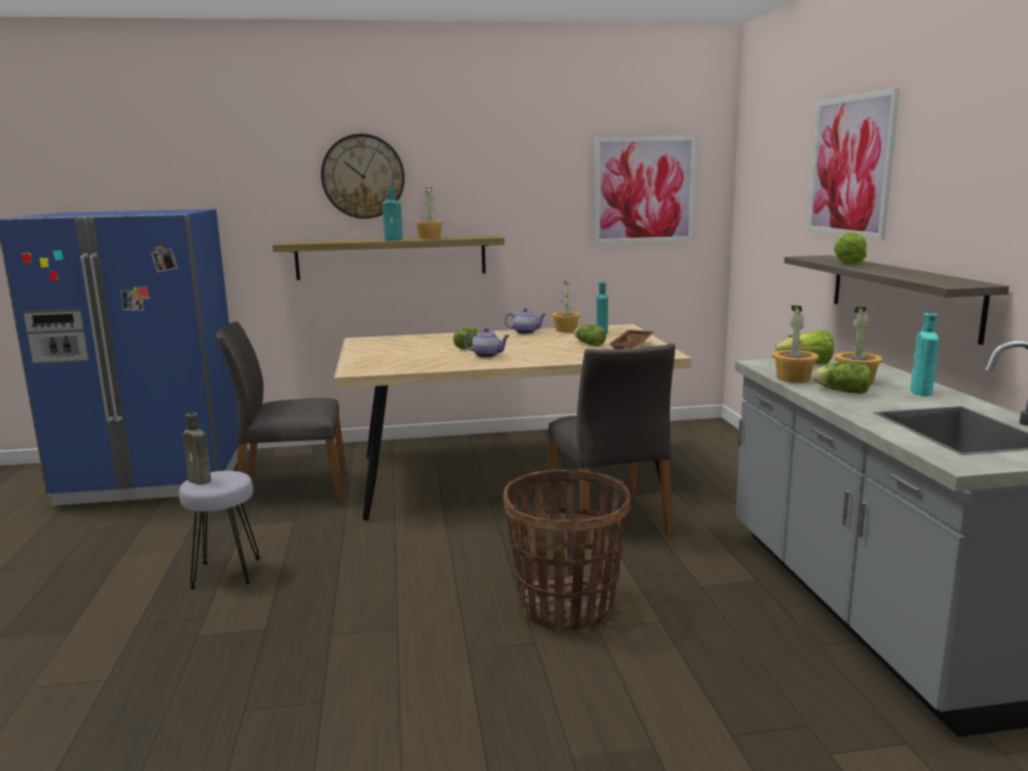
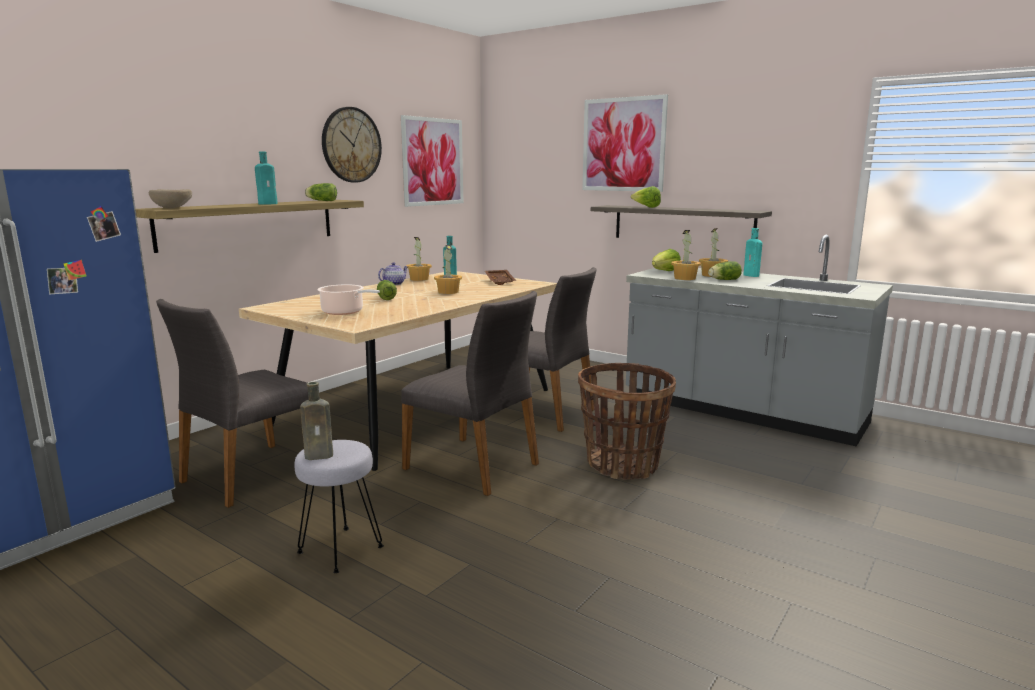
camera: 45 degrees left, 0 degrees up
(299, 242) = (173, 208): none -> beige bowl
(363, 176) = (218, 138): wall clock -> wall clock (351, 145)
(392, 355) = (344, 312): none -> cooking pot
(430, 238) = (294, 202): potted plant -> potted plant (448, 292)
(437, 547) = (474, 466): none -> grey chair
(487, 355) = (424, 300): teapot -> none
(588, 344) = (468, 284): lettuce -> lettuce (321, 201)

